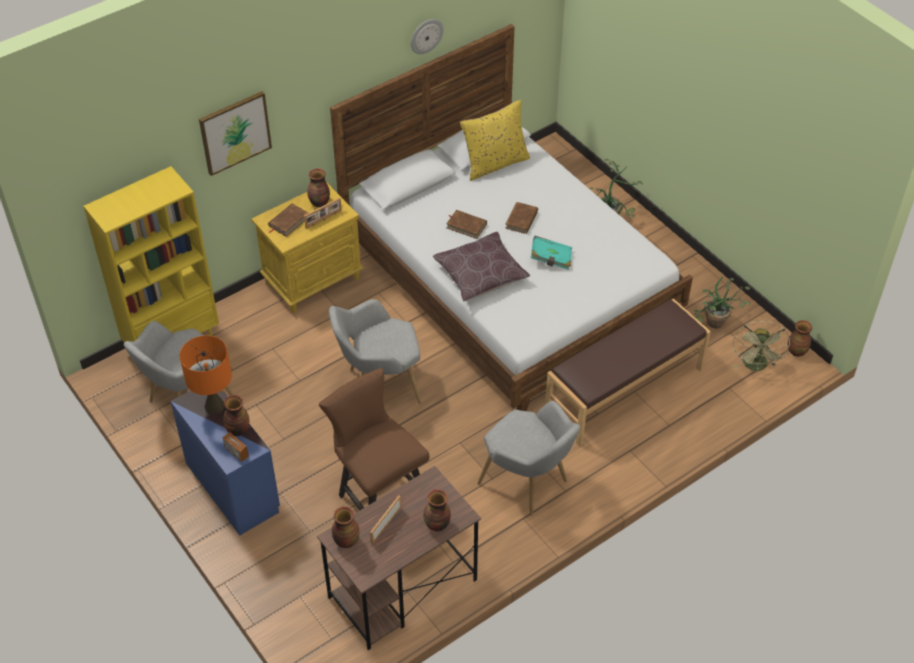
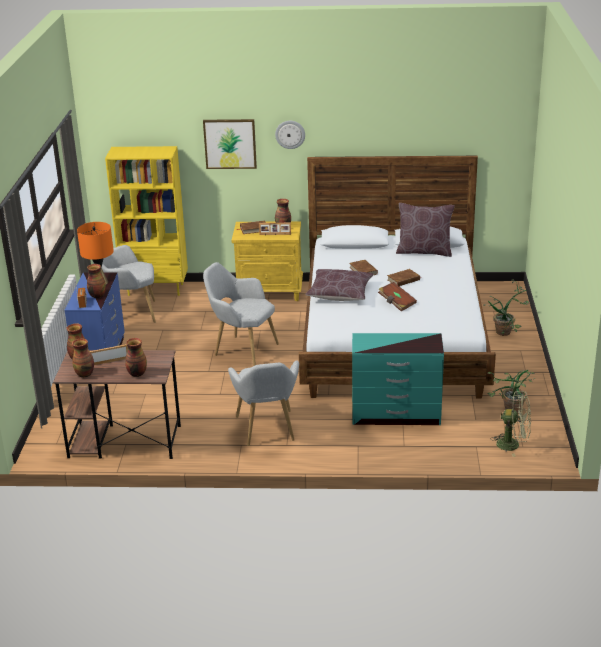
camera: 40 degrees right, 20 degrees down
(378, 495) = (171, 396): brown chair -> none
(426, 36) = (396, 133): wall clock -> wall clock (290, 134)
(494, 163) = (424, 251): yellow pillow -> brown pillow
(551, 259) = (396, 303): turquoise book -> brown book
(623, 389) = (396, 415): brown bench -> turquoise dresser
(756, 366) = (513, 444): green fan -> green fan turned 120 degrees counterclockwise
(796, 351) = (558, 450): vase -> vase (85, 374)

